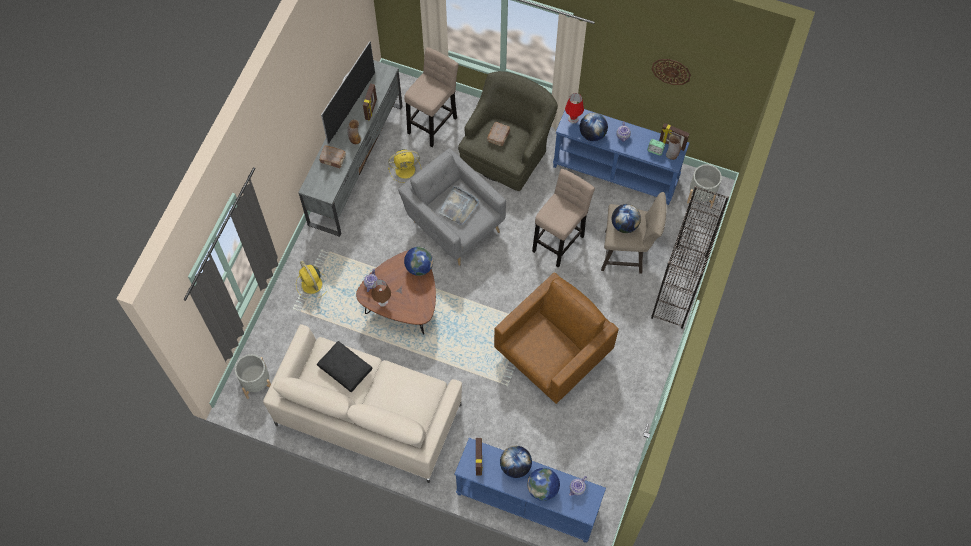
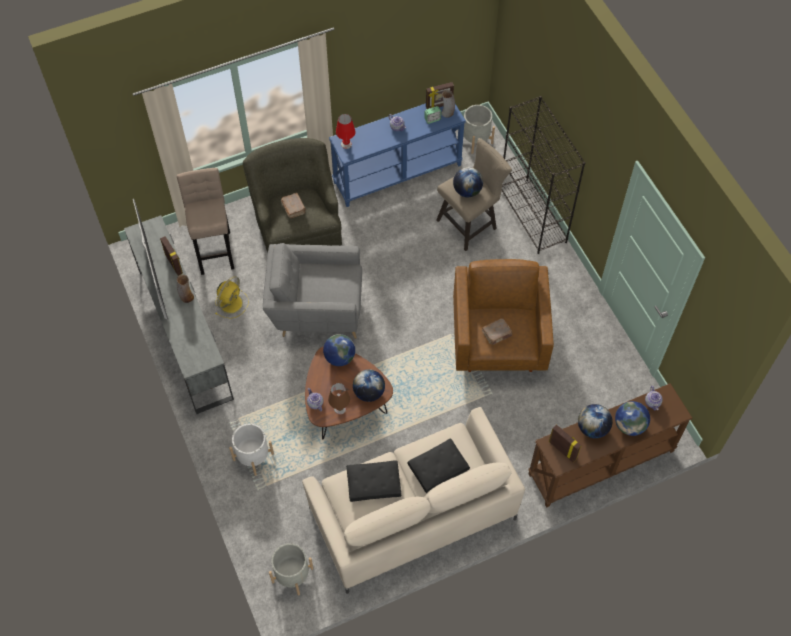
camera: 45 degrees left, 5 degrees down
(312, 285) = (253, 456): yellow fan -> white planter
(333, 159) = (185, 328): brown book -> brown book (497, 334)
(394, 398) = (438, 469): none -> black pillow
(458, 206) = (323, 284): grey tray -> none
(526, 502) = (601, 464): blue console table -> brown console table
(559, 241) = (411, 255): beige stool -> none
(592, 134) = (373, 144): globe -> globe (369, 392)
(671, 71) = (410, 35): wall clock -> none

